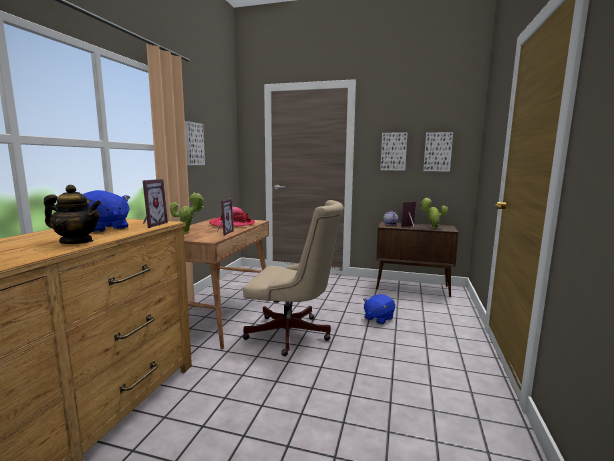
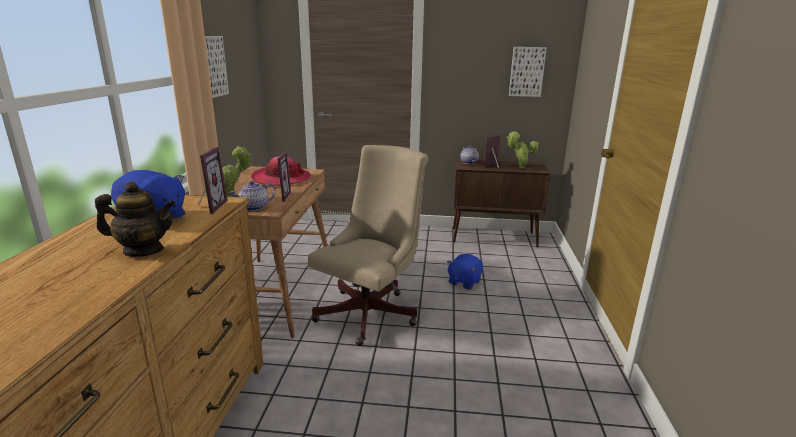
camera: 10 degrees left, 10 degrees up
(199, 238) = (254, 207): none -> teapot
(293, 335) = (371, 312): beige office chair -> beige office chair turned 60 degrees counterclockwise
(393, 151) = (473, 70): picture -> none

